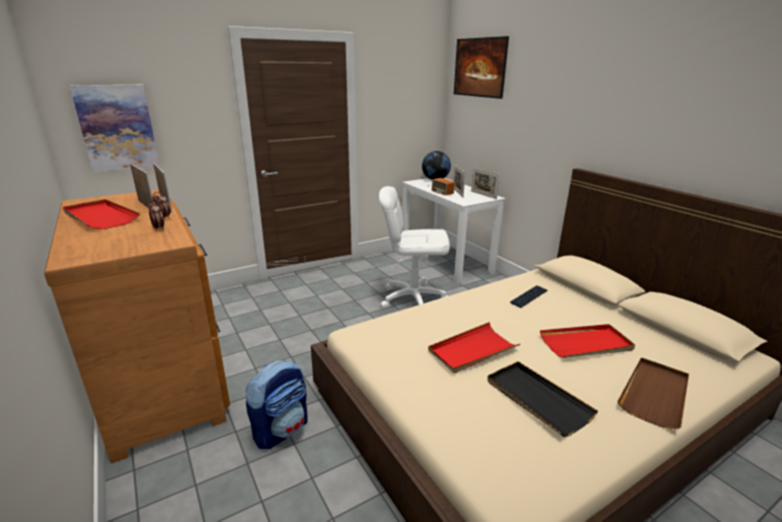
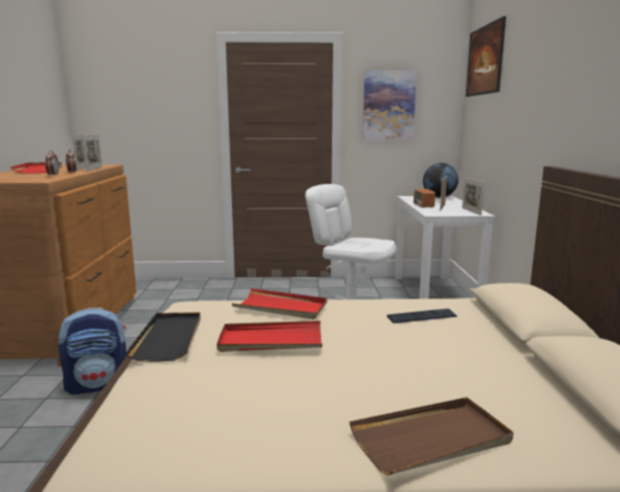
camera: 30 degrees right, 10 degrees down
(117, 128) = (117, 118): picture -> picture (388, 106)
(537, 399) = (269, 396): black tray -> black tray (169, 338)
(586, 344) = (419, 370): red tray -> red tray (281, 307)

